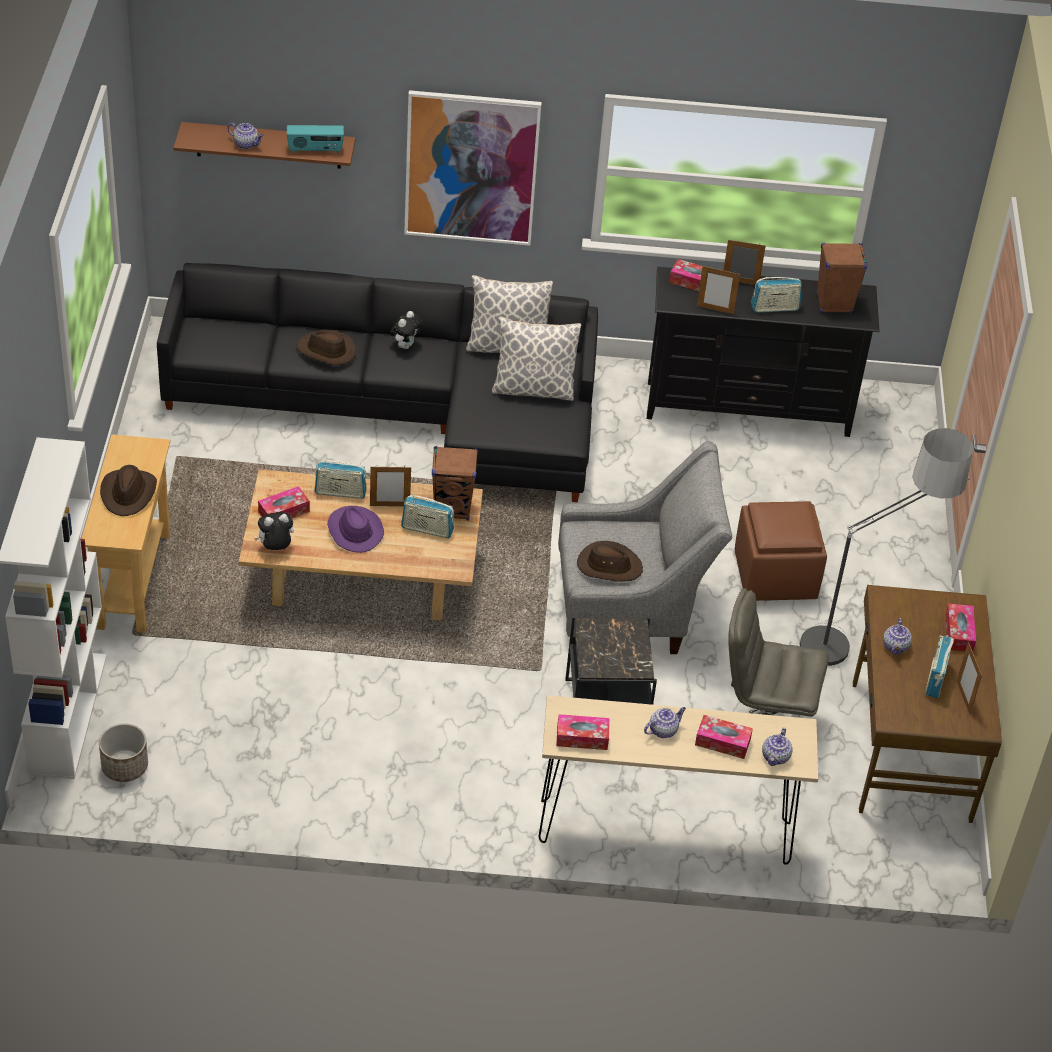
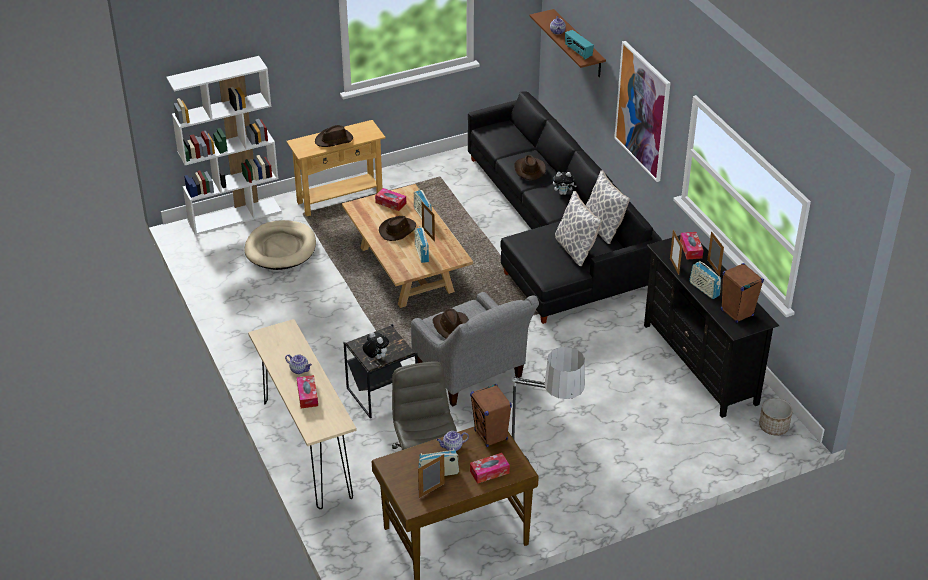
camera: 65 degrees right, 5 degrees down
(125, 766) = (214, 246): planter -> planter (774, 426)
(198, 691) = (281, 248): none -> beige dog bed
(275, 548) = (361, 210): plush toy -> plush toy (376, 357)
(354, 531) = (397, 230): purple hat -> brown hat
(452, 509) = (446, 256): brown speaker -> brown speaker (491, 435)
(582, 737) = (271, 341): tissue box -> none
(775, 757) = (311, 420): teapot -> none
(776, 576) = (557, 426): brown ottoman -> none

